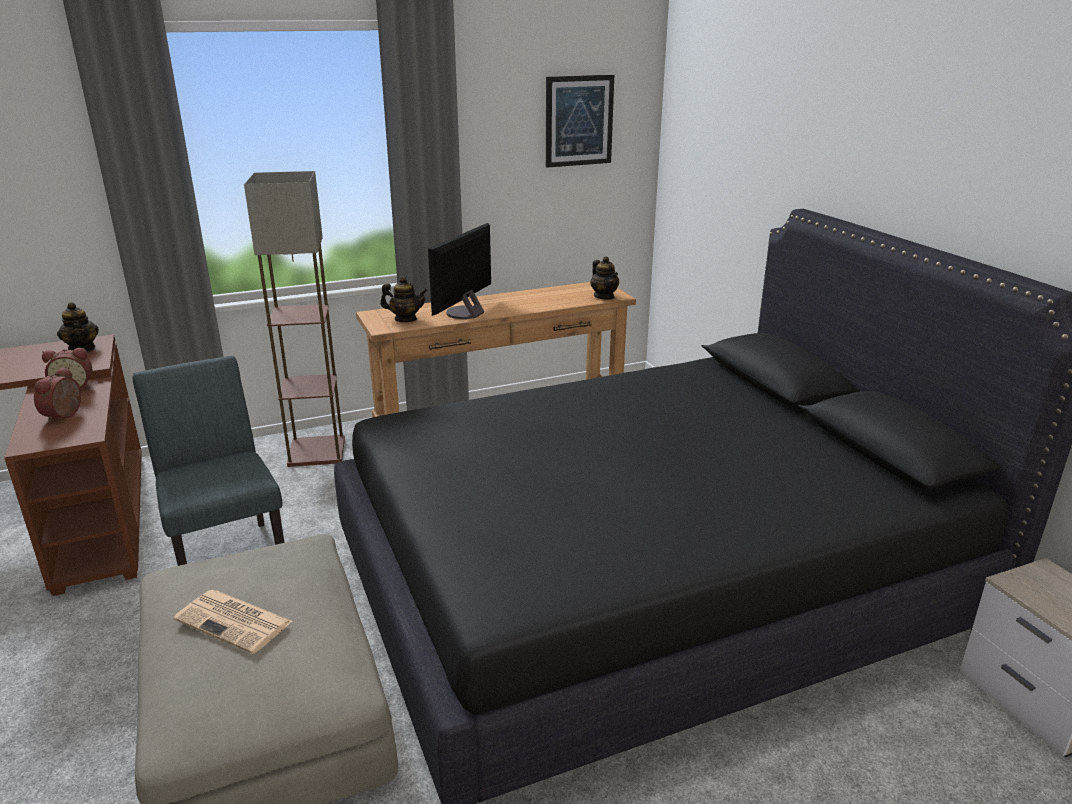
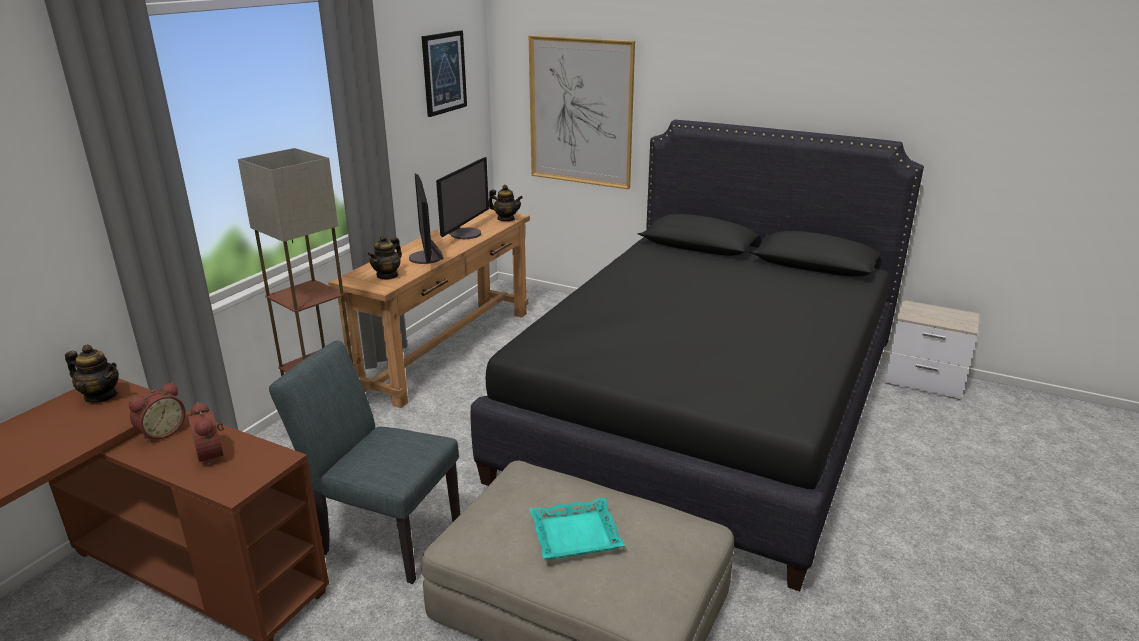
camera: 40 degrees left, 0 degrees up
(235, 621) = (575, 534): newspaper -> turquoise tray
(405, 319) = (387, 275): teapot -> teapot turned 150 degrees clockwise
(539, 300) = (465, 234): none -> monitor
(725, 186) = (580, 112): none -> picture

